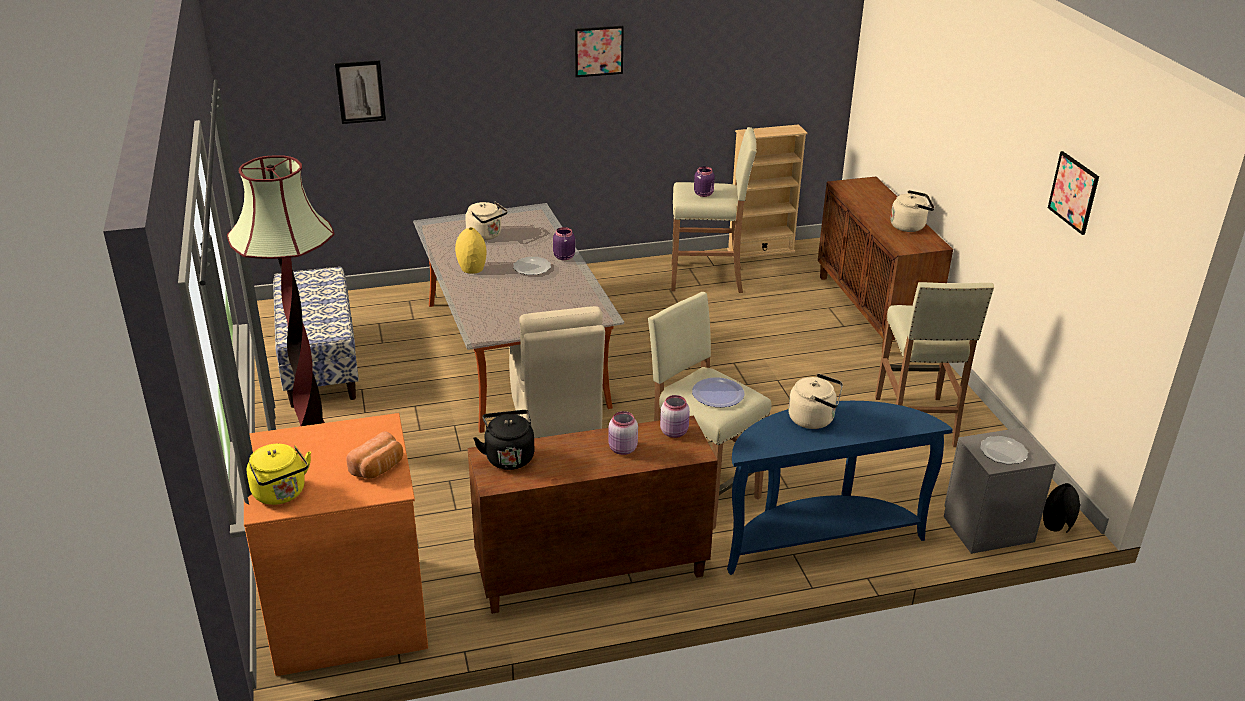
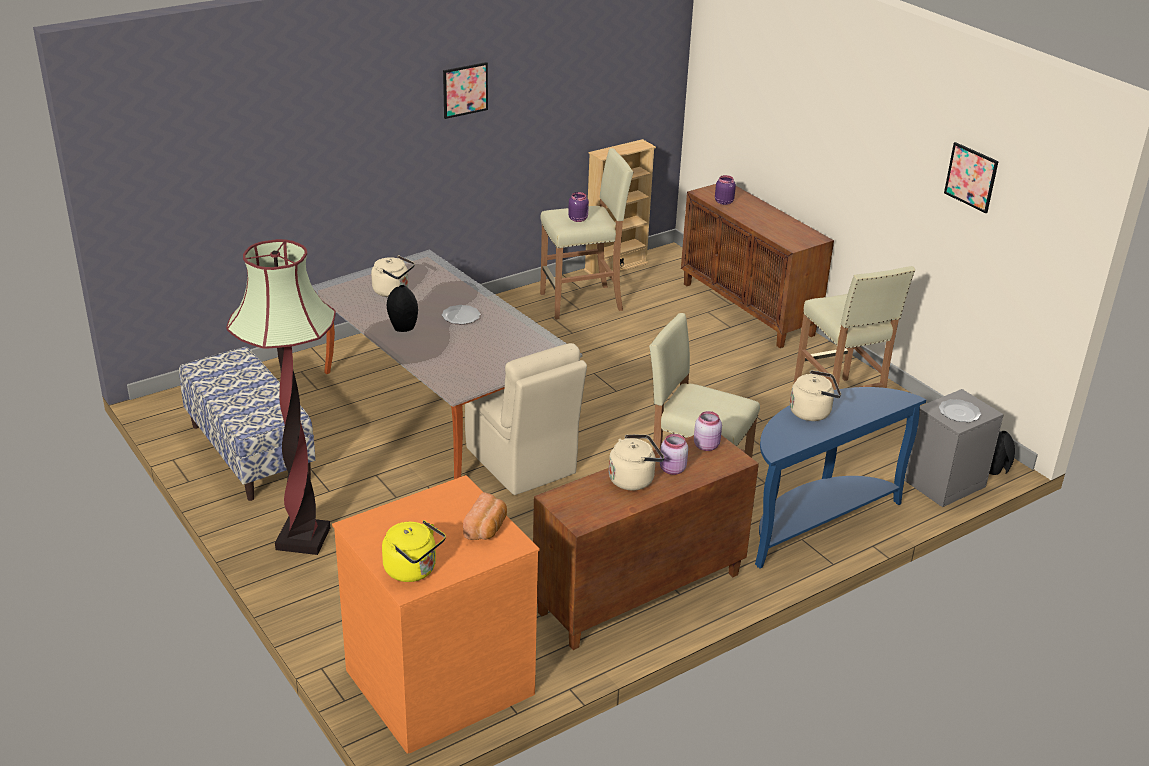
camera: 20 degrees left, 0 degrees up
(360, 92) = (240, 160): picture -> none
(472, 269) = (403, 327): yellow vase -> black vase
(508, 456) = (577, 496): black kettle -> none
(564, 256) = (484, 300): purple jar -> purple jar (723, 202)
(718, 394) = (713, 405): plate -> none
(909, 226) = (785, 224): beige kettle -> beige kettle (634, 479)

